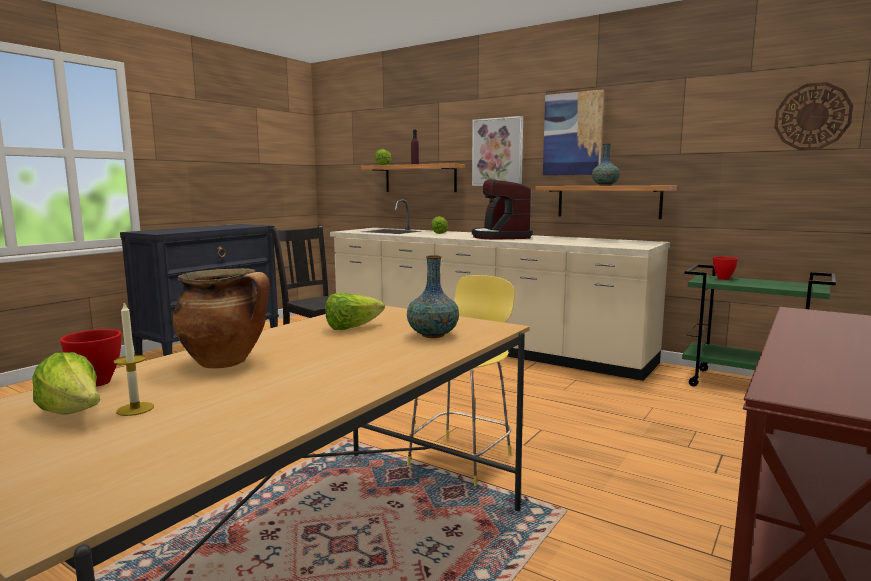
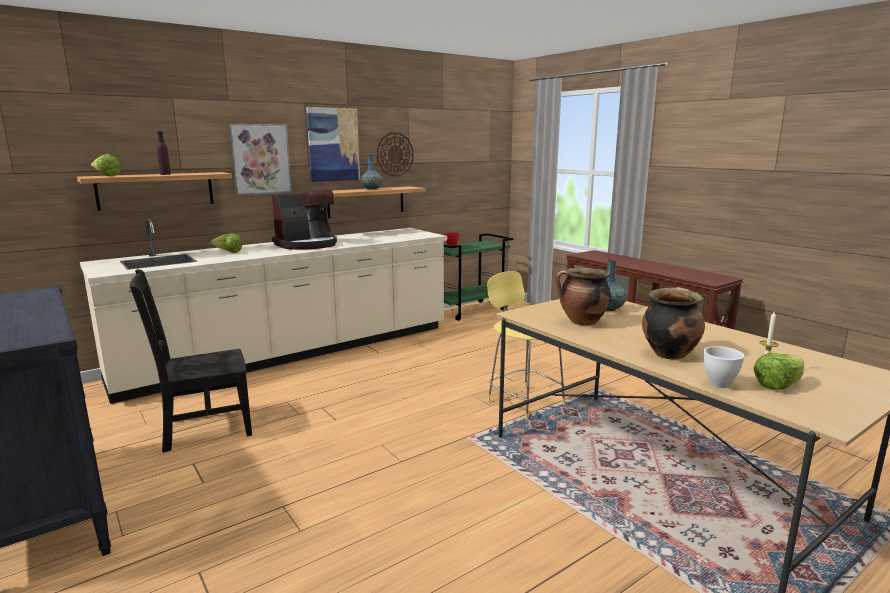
camera: 70 degrees left, 5 degrees up
(98, 382) = (718, 384): red bowl -> white bowl
(352, 328) = (582, 322): lettuce -> cooking pot
(500, 237) = (307, 245): coffee machine -> coffee machine turned 45 degrees counterclockwise
(812, 117) = (472, 141): wall clock -> wall clock (394, 154)

